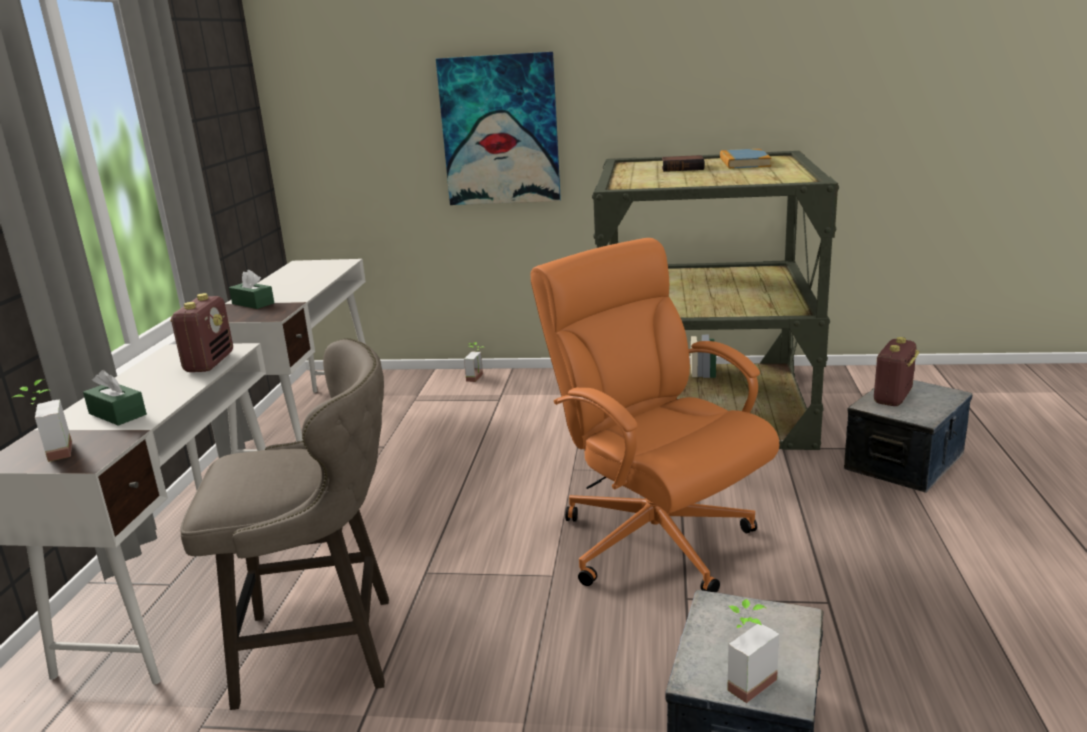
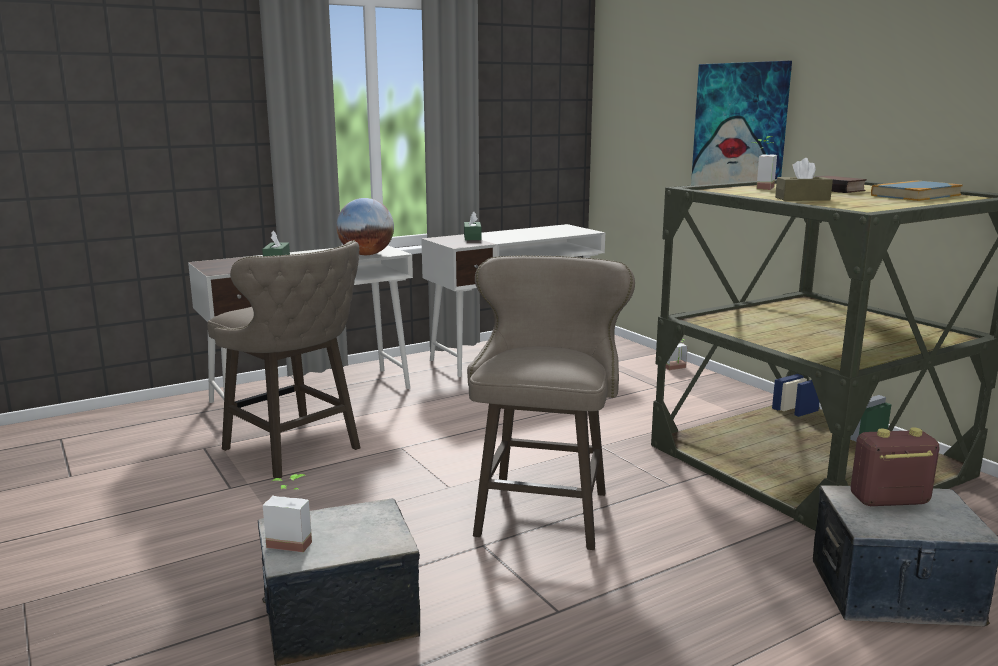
camera: 50 degrees right, 5 degrees down
(50, 453) = (220, 265): potted plant -> potted plant (759, 188)
(209, 363) = (366, 254): radio -> globe
(656, 542) = (544, 509): orange office chair -> beige stool
(717, 180) = (802, 199): none -> brown tissue box

